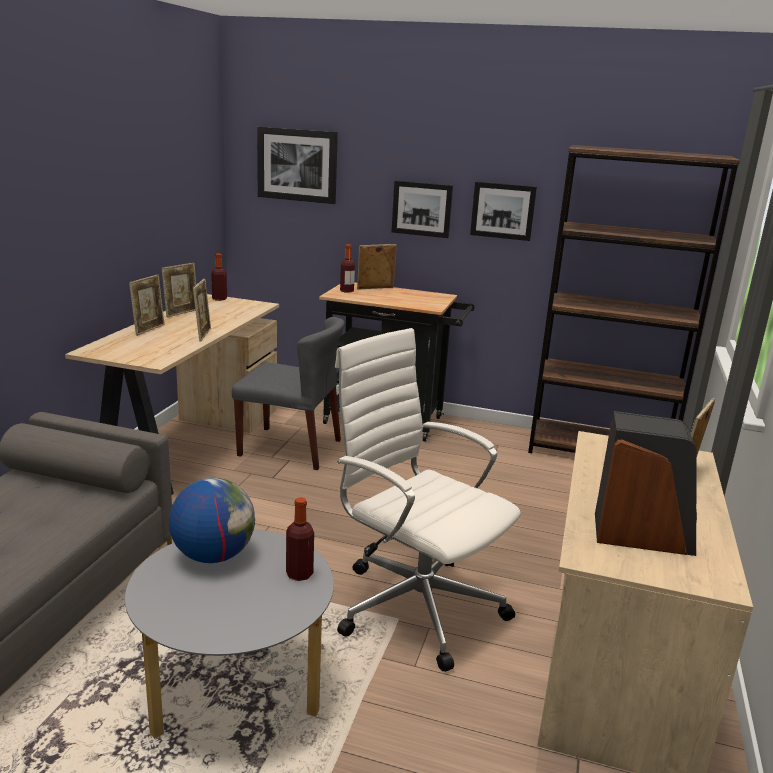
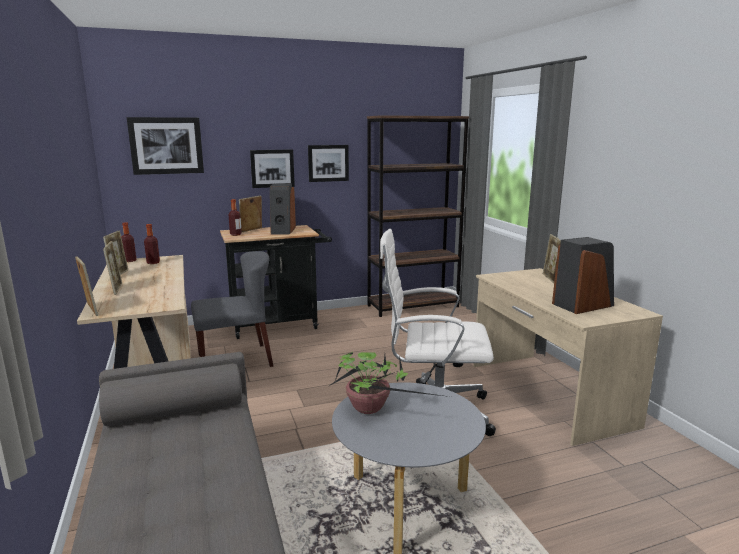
camera: 35 degrees left, 5 degrees down
(203, 335) = (169, 282): picture frame -> picture frame (90, 310)
(213, 555) = (370, 410): globe -> potted plant
(299, 574) = (434, 397): bottle -> bottle (153, 263)
(409, 297) = (282, 230): none -> speaker

